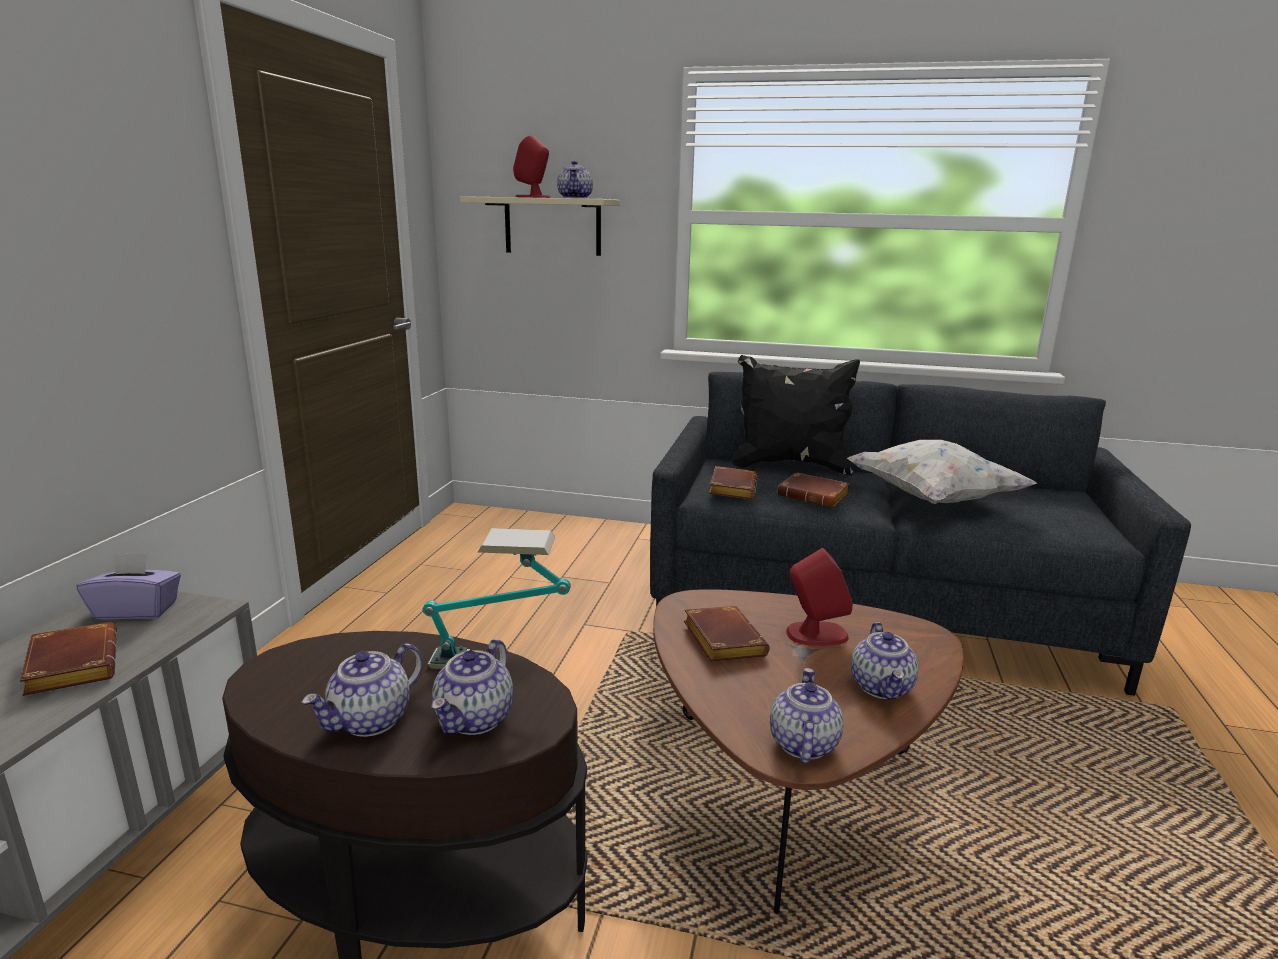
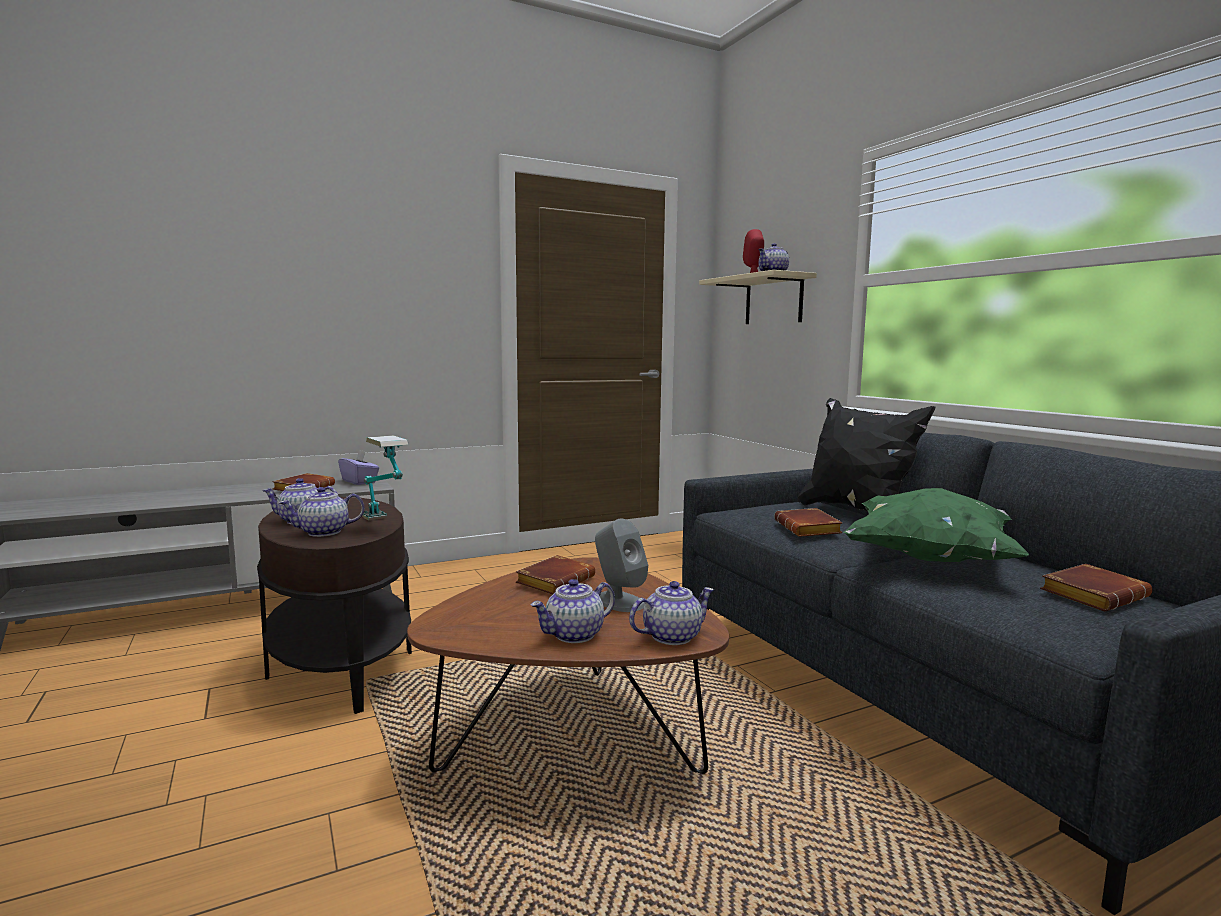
camera: 50 degrees right, 10 degrees down
(731, 488) = (754, 511): brown book -> brown book (1092, 595)
(802, 743) = (456, 627): teapot -> teapot (672, 636)
(816, 634) = (618, 601): red speaker -> grey speaker
(931, 499) = (930, 559): white pillow -> green pillow

